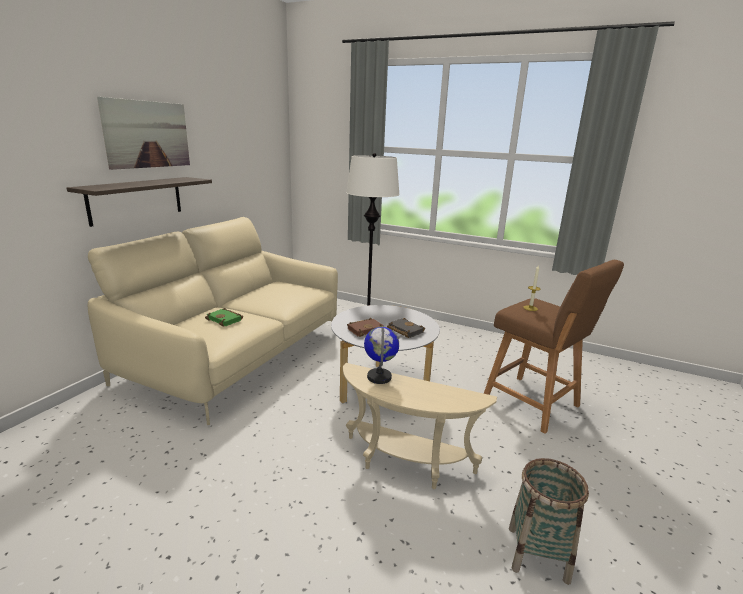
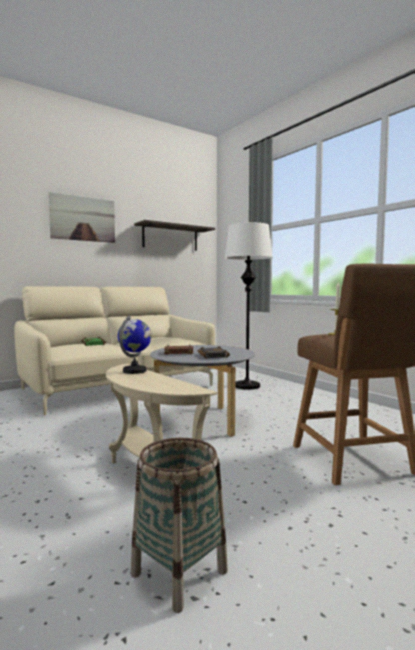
camera: 30 degrees right, 15 degrees down
(136, 200) = (68, 261): shelf -> shelf (170, 238)

